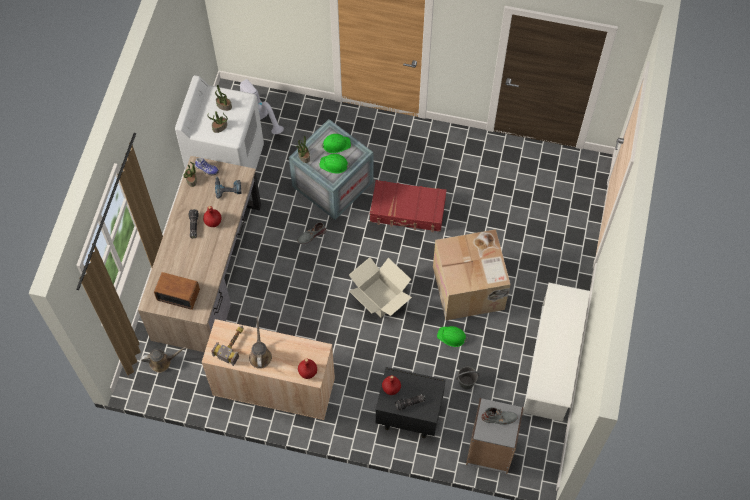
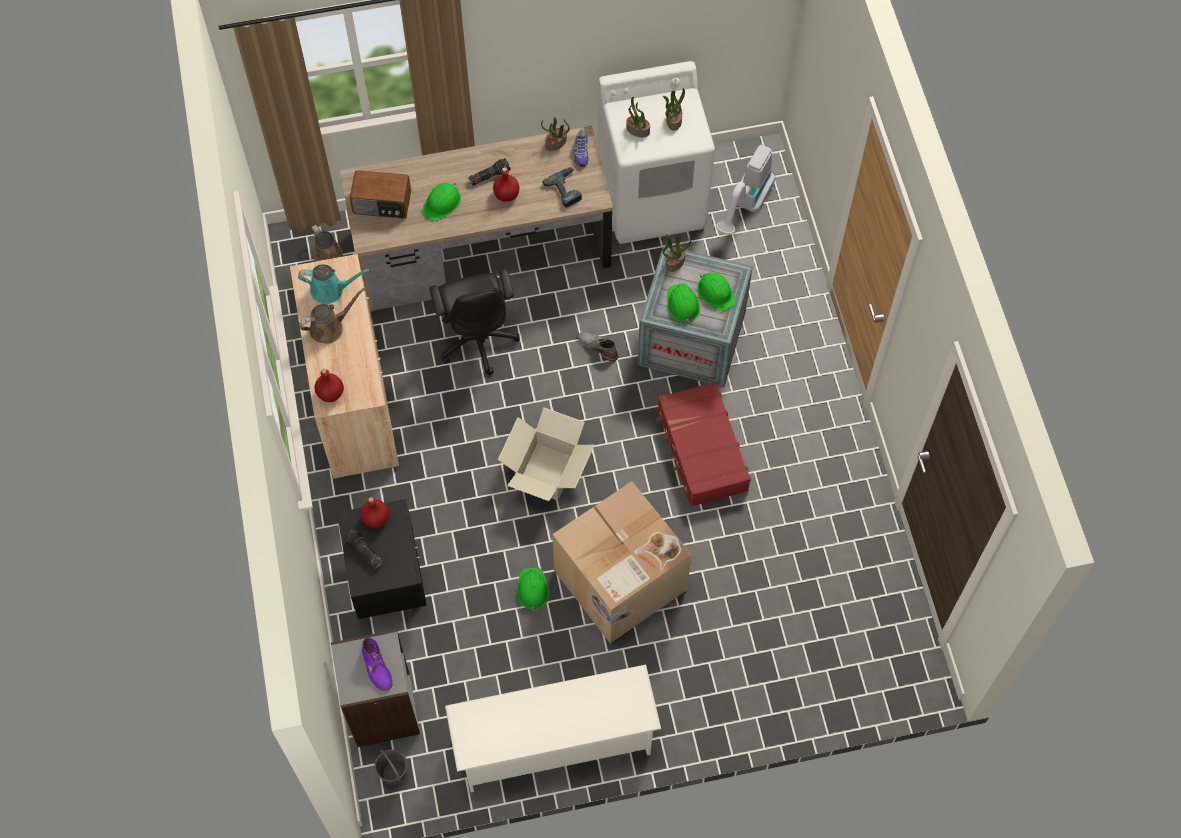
camera: 65 degrees right, 0 degrees up
(178, 294) = (382, 203): radio -> radio turned 105 degrees clockwise
(198, 260) = (442, 203): none -> green hard hat
(233, 344) = (331, 290): hammer -> turquoise watering can
(270, 299) = (478, 339): none -> black office chair
(466, 382) = (470, 636): grey bucket -> grey bucket (393, 773)
(499, 418) = (377, 667): grey boot -> purple boot

